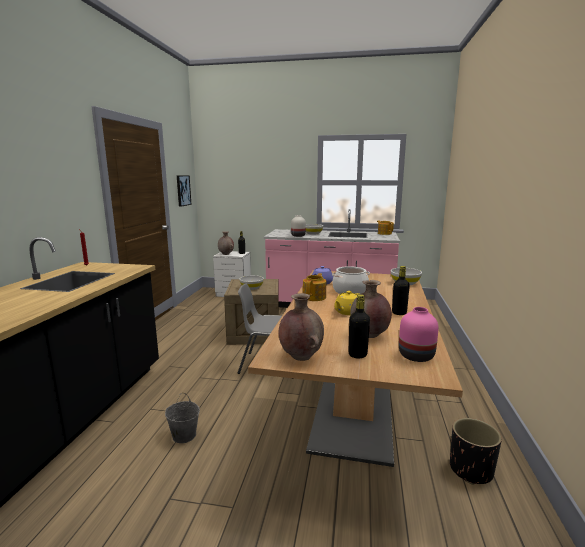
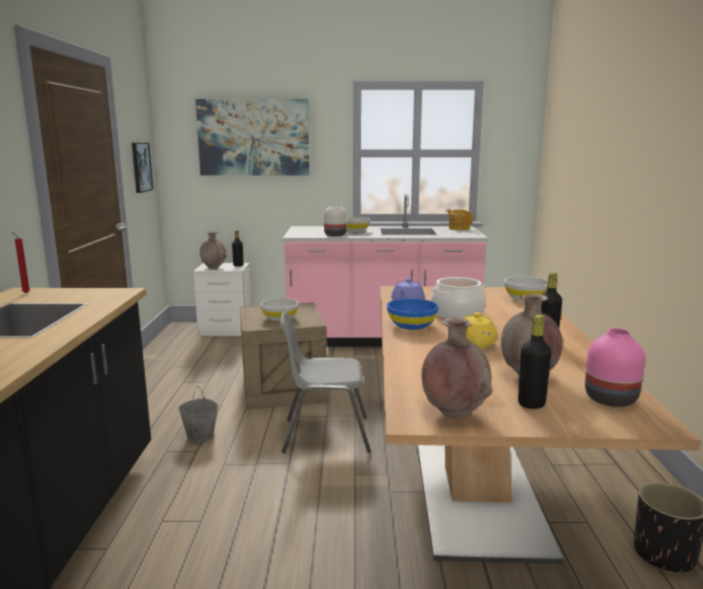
camera: 10 degrees left, 0 degrees up
(184, 435) = (234, 556): grey bucket -> grey bucket (200, 436)
(254, 172) = (254, 137): none -> picture
(314, 297) = (412, 325): teapot -> blue bowl

